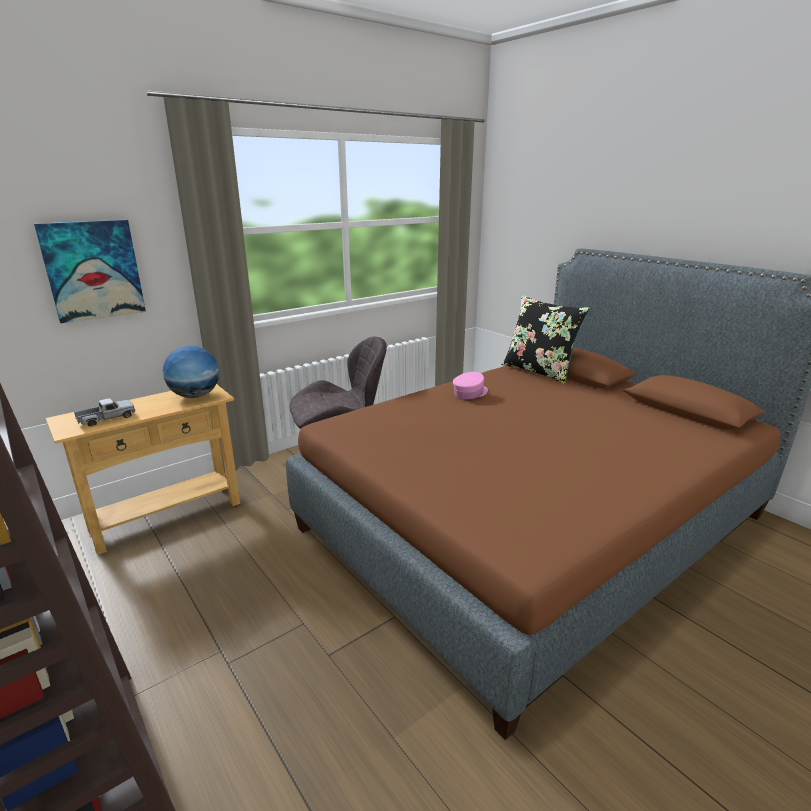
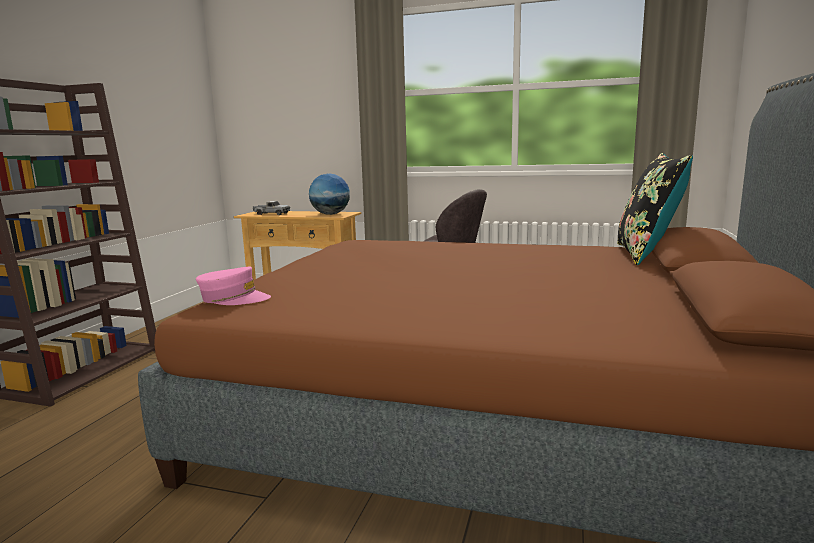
camera: 55 degrees right, 10 degrees down
(93, 270) = (307, 119): picture -> none
(470, 393) = (508, 249): pink cap -> pink cap (234, 299)

